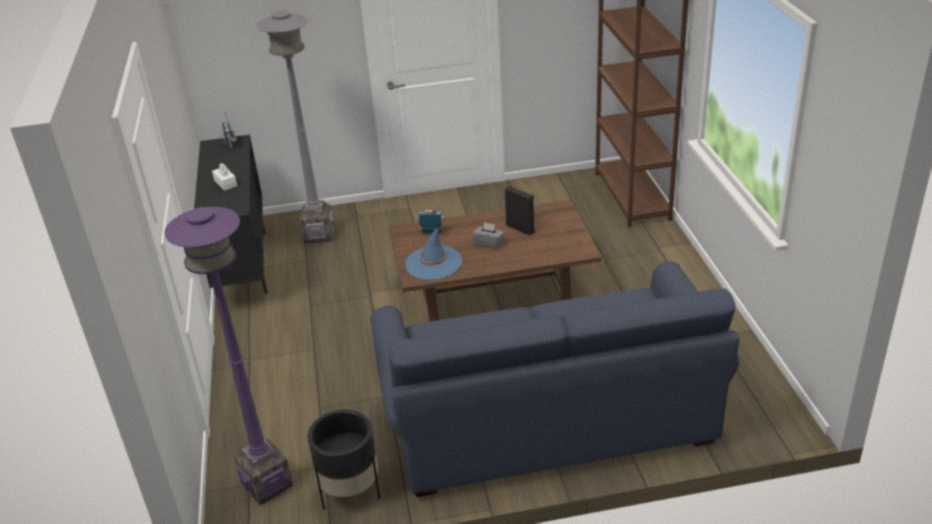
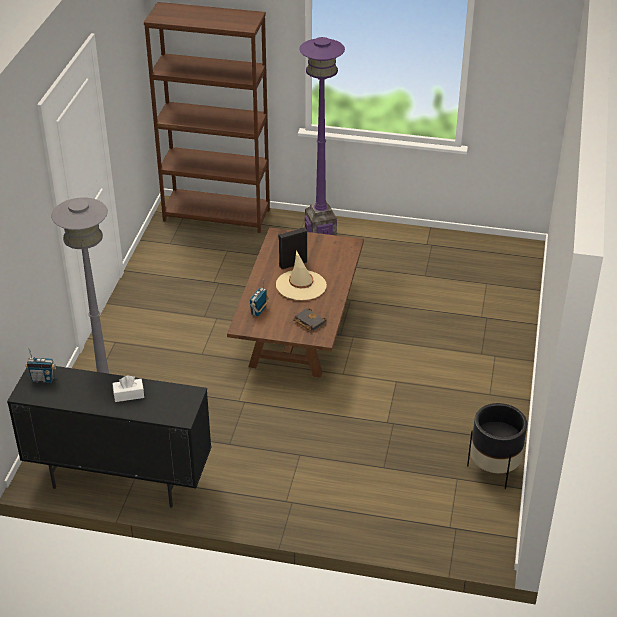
camera: 70 degrees left, 5 degrees up
(267, 484) = (461, 517): purple floor lamp -> purple floor lamp (320, 234)
(433, 263) = (308, 322): blue hat -> black book
(489, 243) = (301, 285): grey tissue box -> beige hat
(548, 418) = (468, 348): blue sofa -> none

